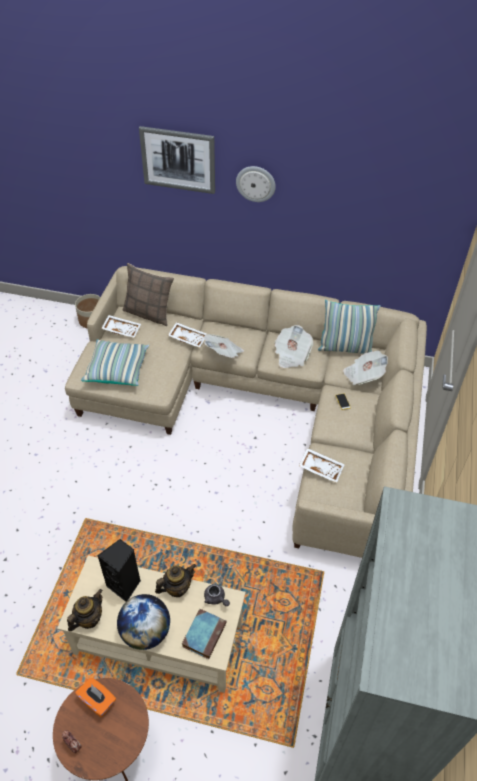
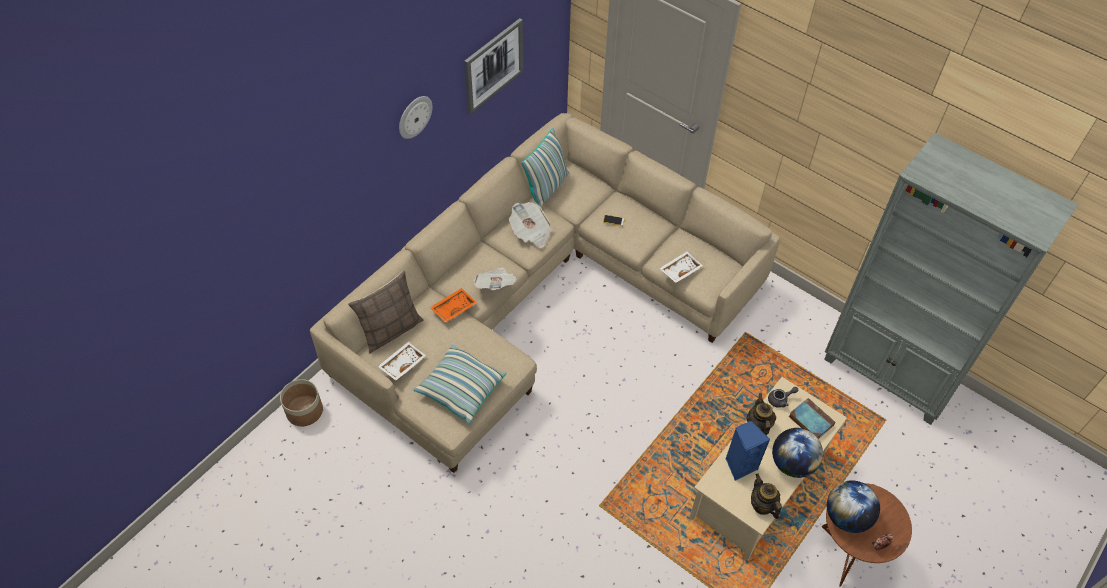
camera: 65 degrees left, 5 degrees up
(98, 701) = (846, 517): orange tissue box -> globe
(125, 585) = (740, 465): black speaker -> blue speaker
(178, 160) = (344, 157): picture -> picture (493, 65)
(188, 338) = (453, 308): white tray -> orange tray
(363, 375) = (589, 191): newspaper -> none

